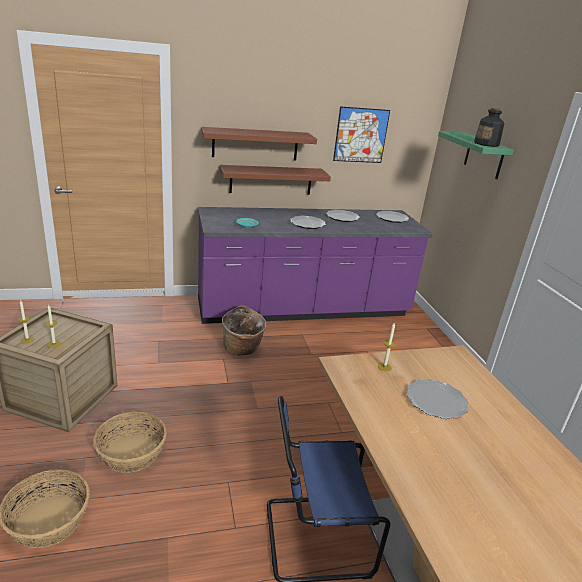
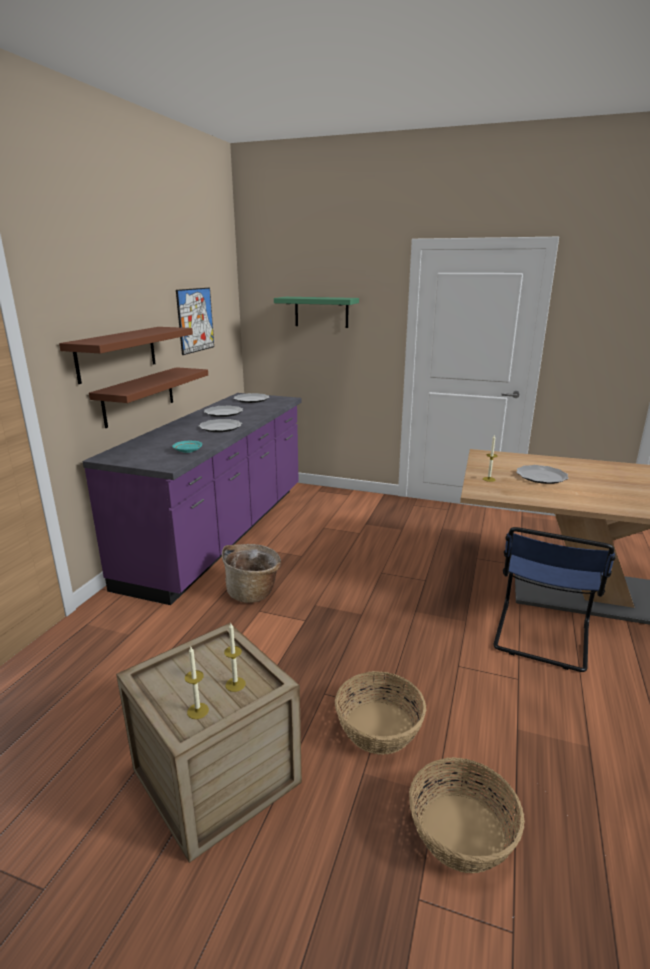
camera: 55 degrees left, 5 degrees down
(486, 144) = (337, 298): bottle -> none

